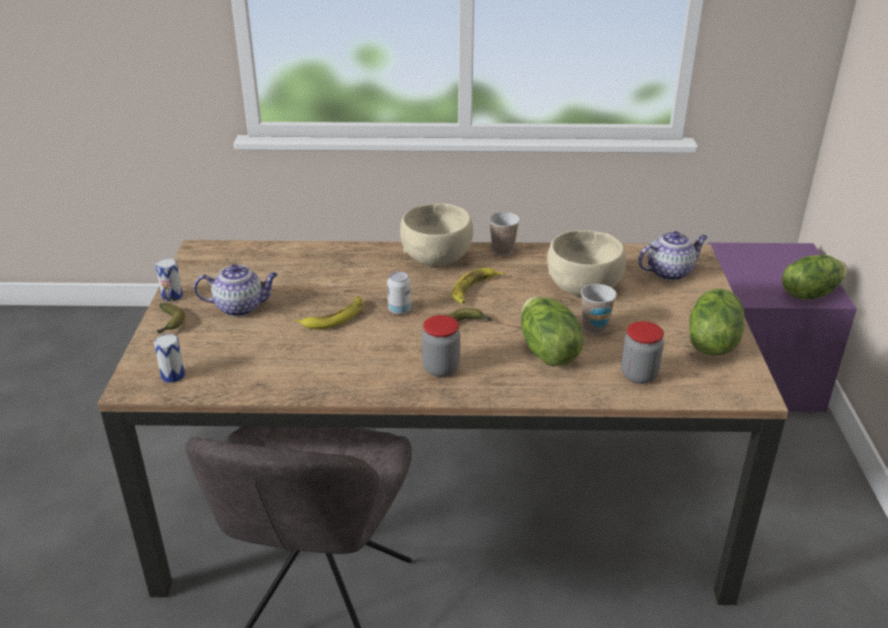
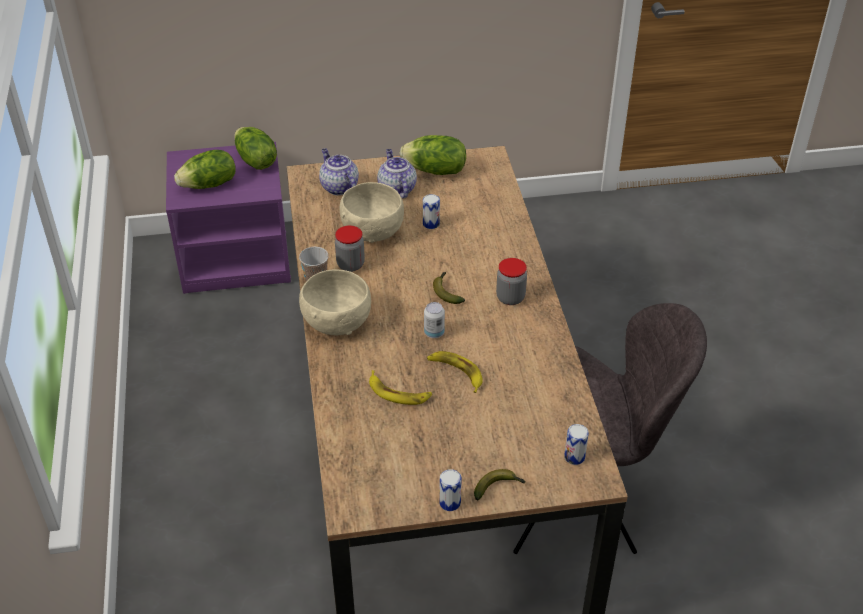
camera: 100 degrees left, 10 degrees up
(241, 307) = (456, 442): teapot -> teapot (396, 189)
(474, 289) = (389, 292): banana -> banana (398, 392)
(546, 351) = (471, 246): lettuce -> lettuce (209, 185)
(594, 327) = (431, 224): cup -> can
(639, 375) = (487, 203): jar -> jar (350, 264)

